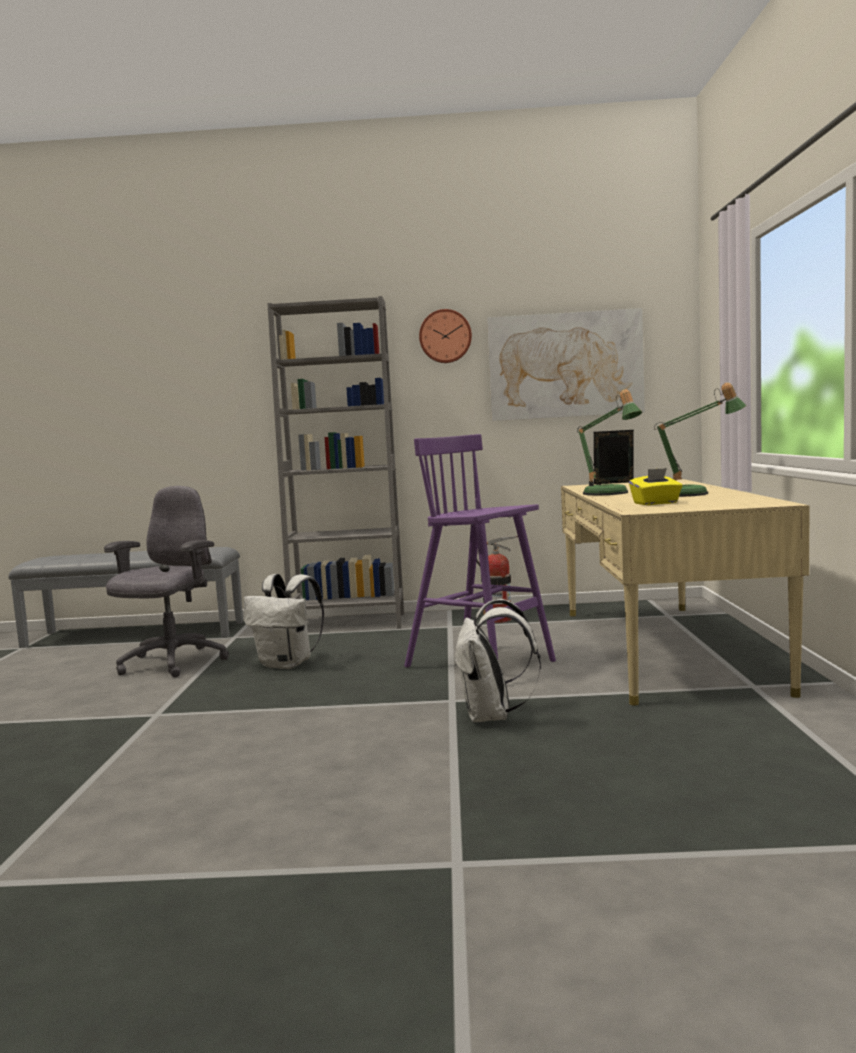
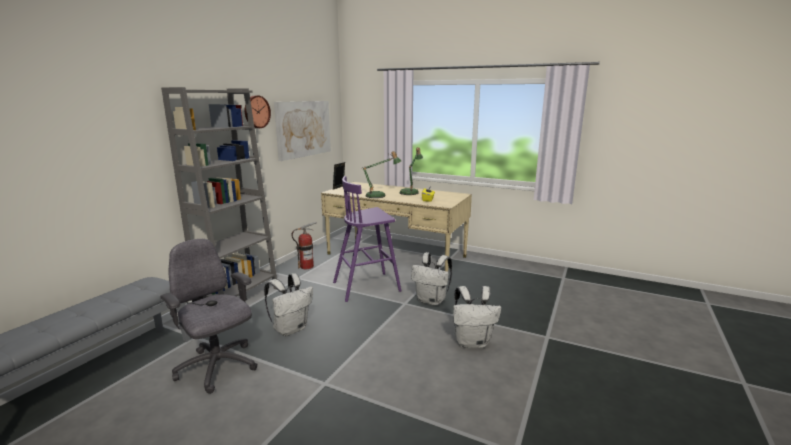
camera: 65 degrees left, 10 degrees up
(350, 782) = (472, 342): none -> white backpack

